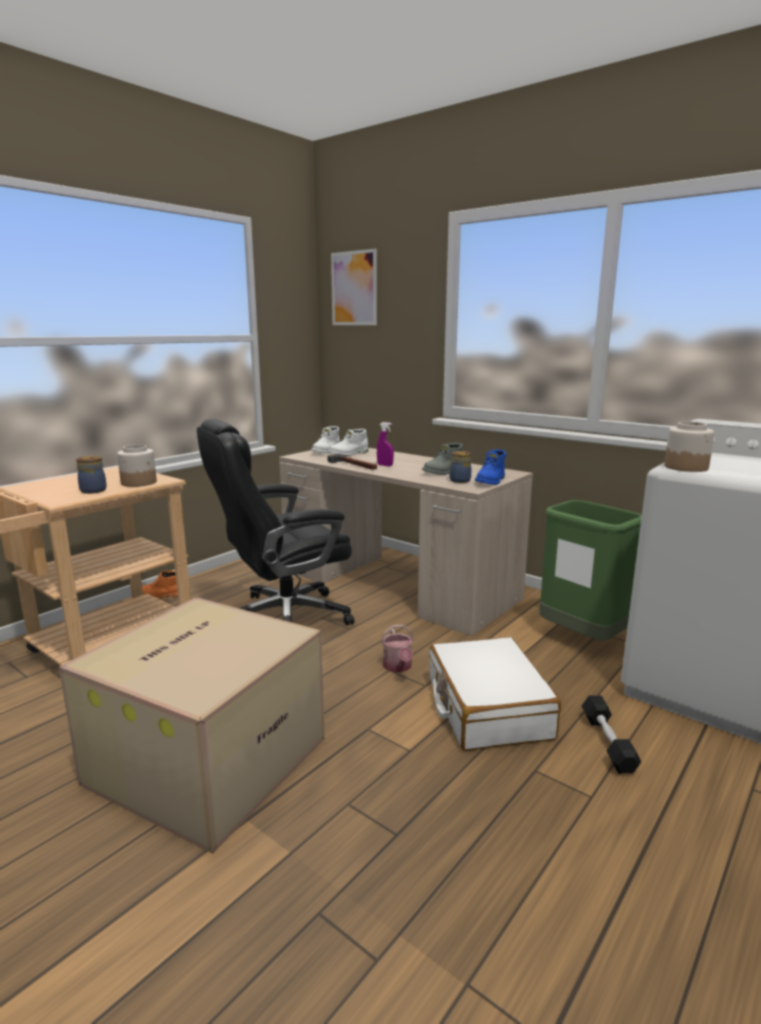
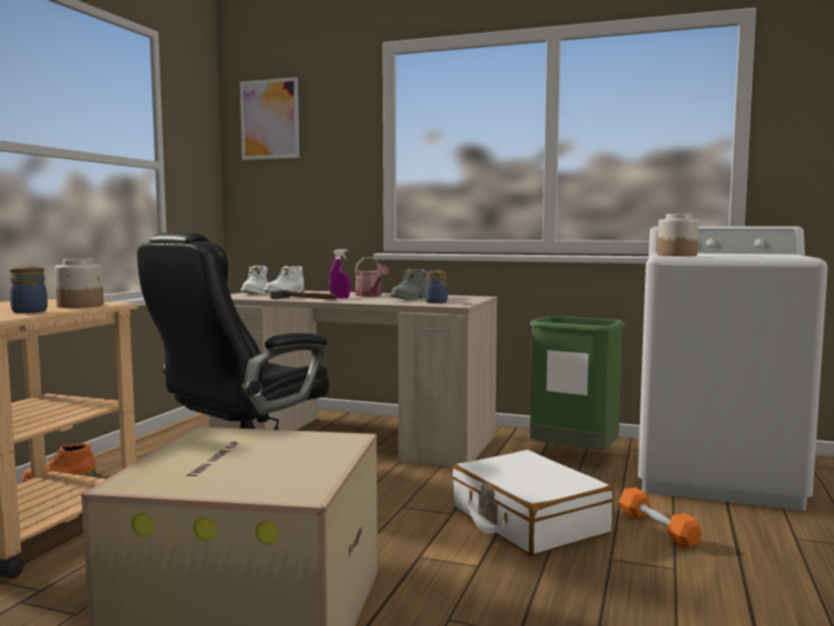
camera: 20 degrees left, 10 degrees down
(398, 667) = (410, 503): watering can -> watering can (370, 295)
(491, 481) = (467, 301): blue boot -> none
(608, 743) = (657, 528): black dumbbell -> orange dumbbell

